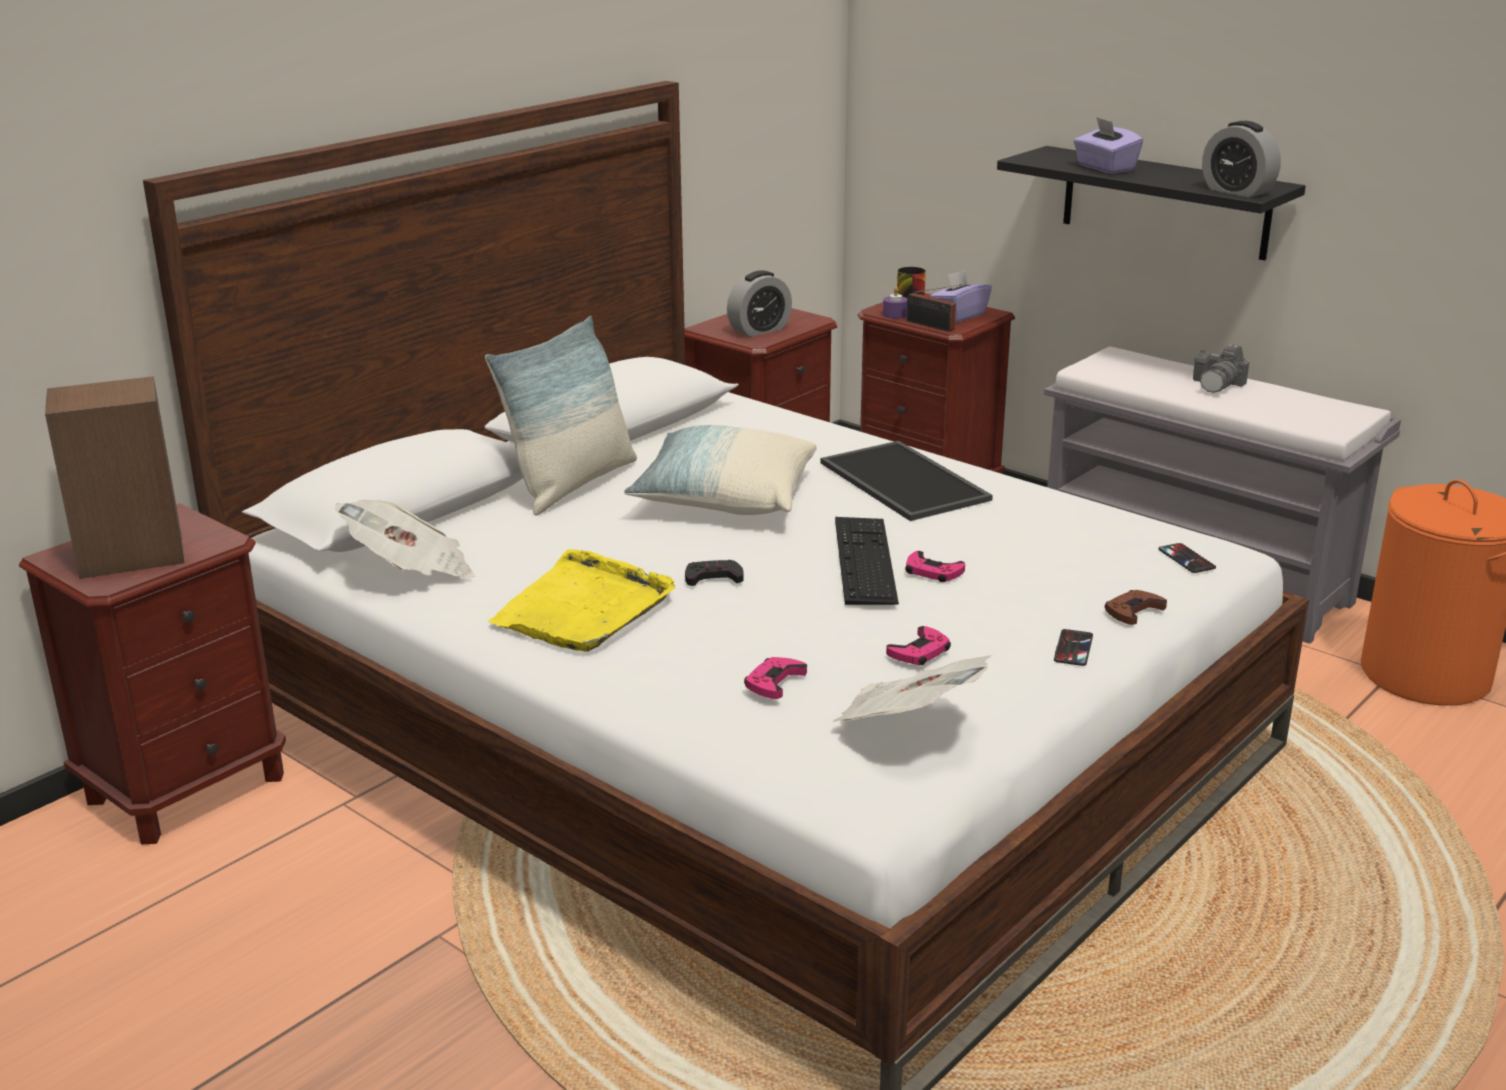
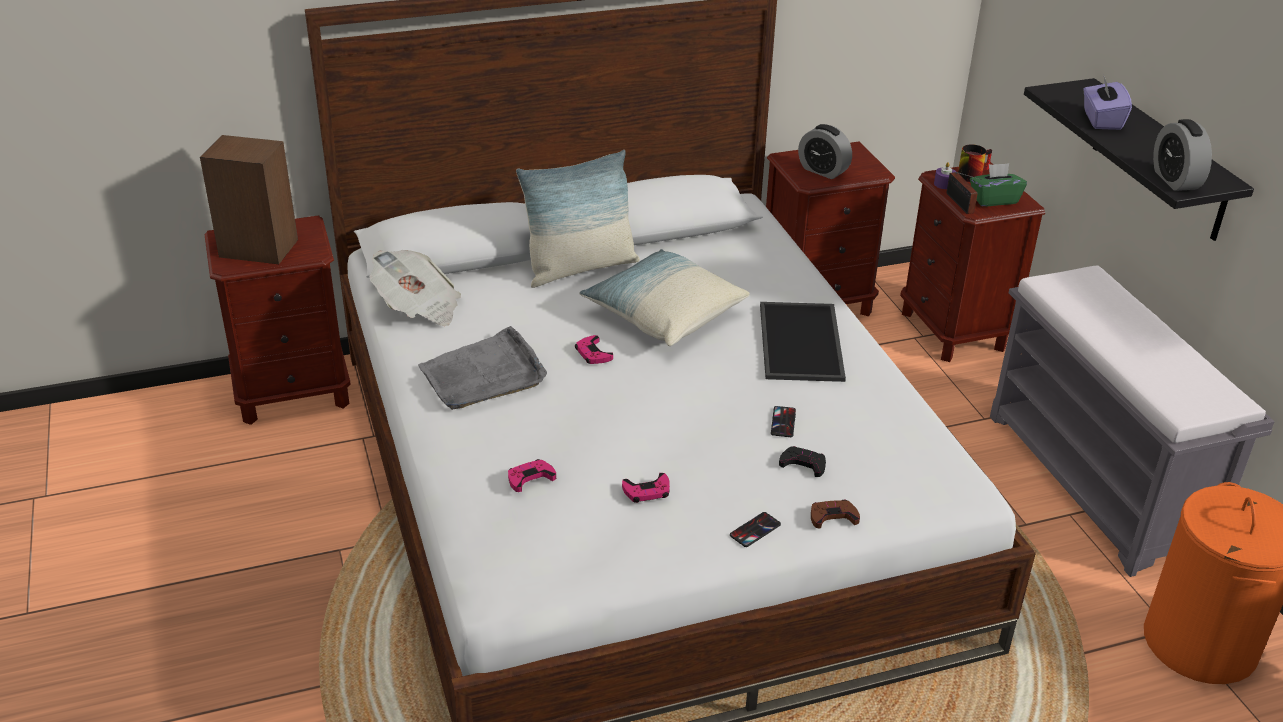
camera: 30 degrees right, 10 degrees up
(584, 608) = (483, 375): yellow tray -> grey tray
(713, 577) = (584, 379): black game controller -> black game controller (803, 464)
(759, 330) = (823, 171): alarm clock -> alarm clock turned 45 degrees clockwise
(865, 560) = (695, 402): keyboard -> none
(909, 724) = (575, 545): newspaper -> none
(933, 572) = (733, 429): pink game controller -> pink game controller (593, 354)
(958, 316) = (994, 200): purple tissue box -> green tissue box
(1186, 559) = (930, 487): phone -> phone (783, 422)
(1218, 384) = (1140, 334): camera -> none

